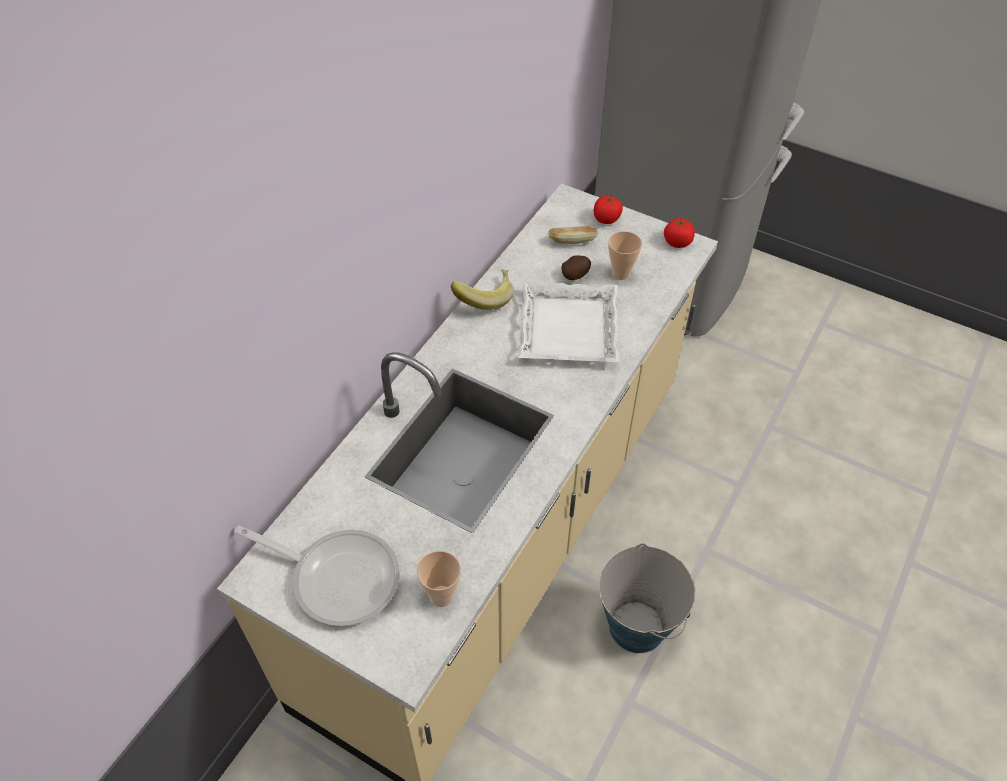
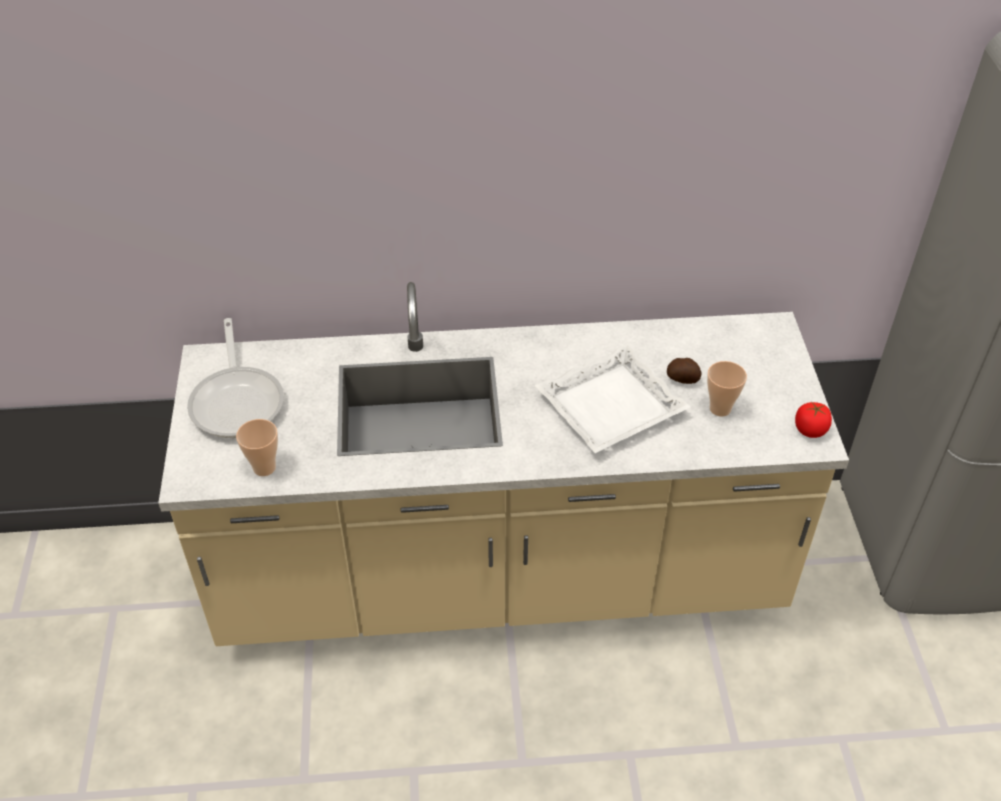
camera: 55 degrees right, 5 degrees down
(484, 297) = (591, 335): banana -> none
(572, 241) = (724, 356): bread -> none
(606, 219) = (781, 364): tomato -> none
(637, 626) = (495, 735): bucket -> none

